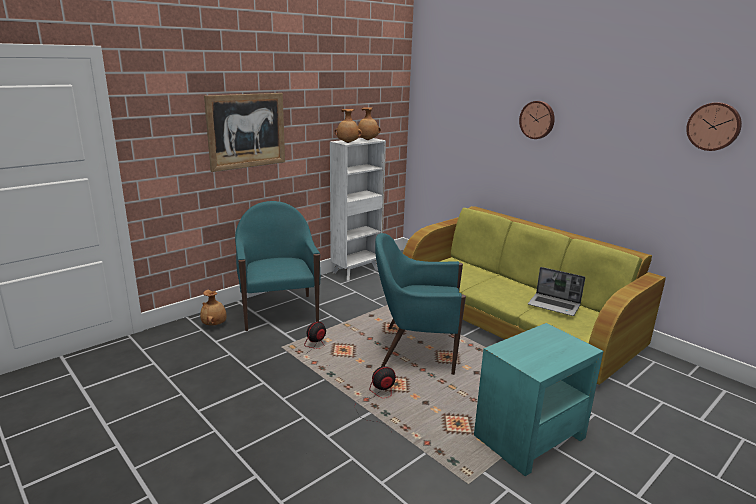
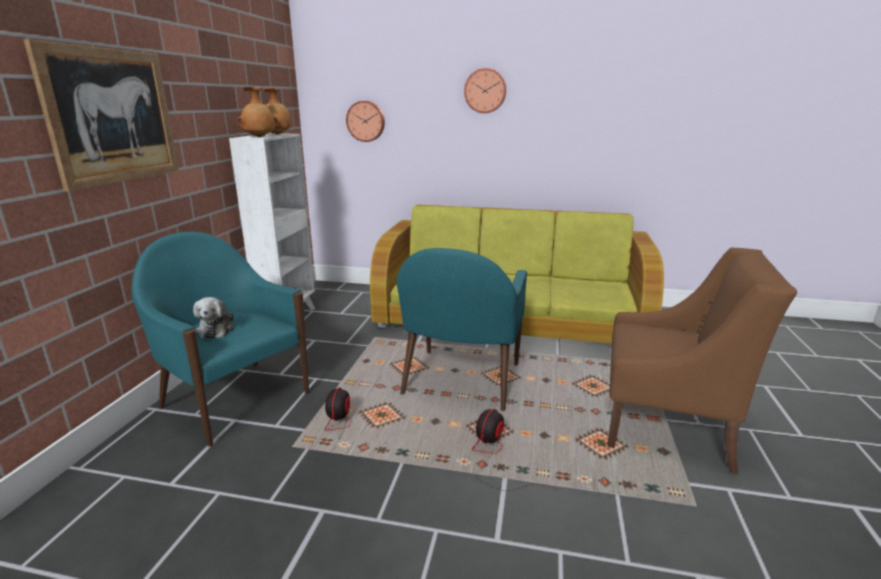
camera: 35 degrees left, 0 degrees up
(214, 324) = (142, 458): brown vase -> none
(272, 264) = (216, 329): none -> plush toy
(416, 349) = (461, 380): turquoise armchair -> turquoise armchair turned 45 degrees counterclockwise
(528, 436) = (668, 424): turquoise side table -> brown armchair
(554, 305) = (566, 285): laptop -> none
(714, 126) = (676, 75): wall clock -> wall clock (366, 121)

